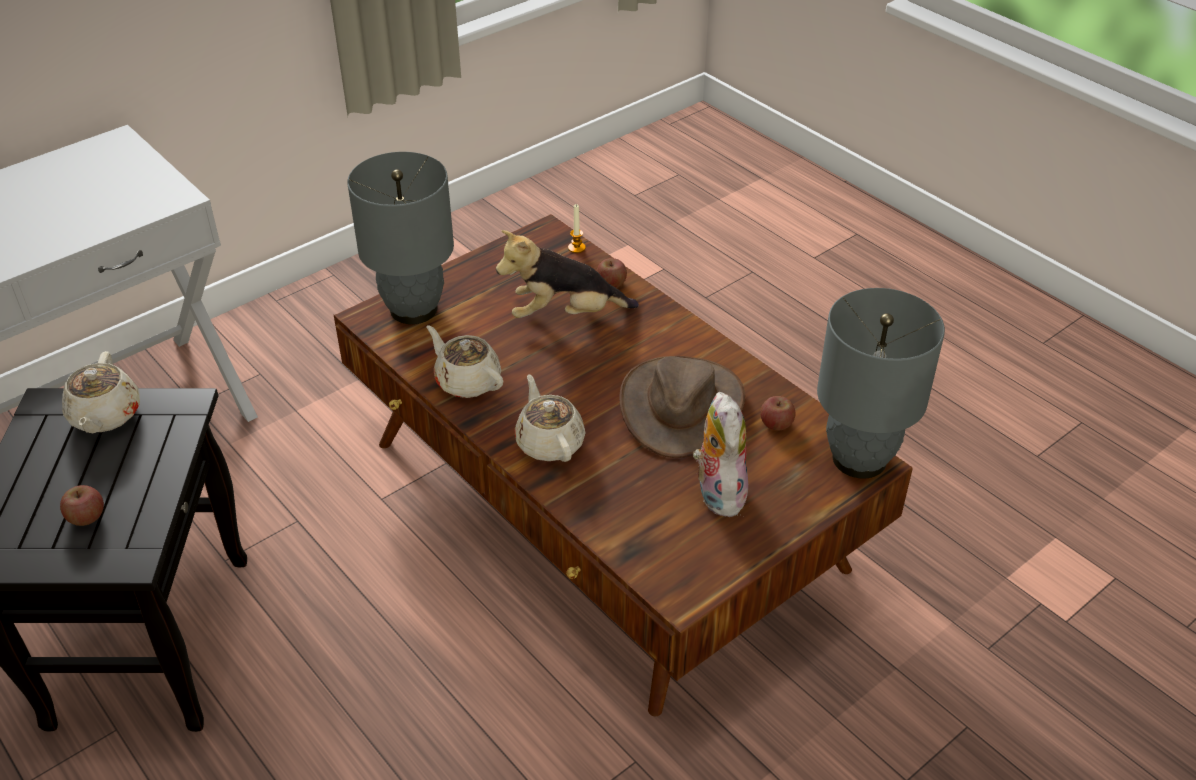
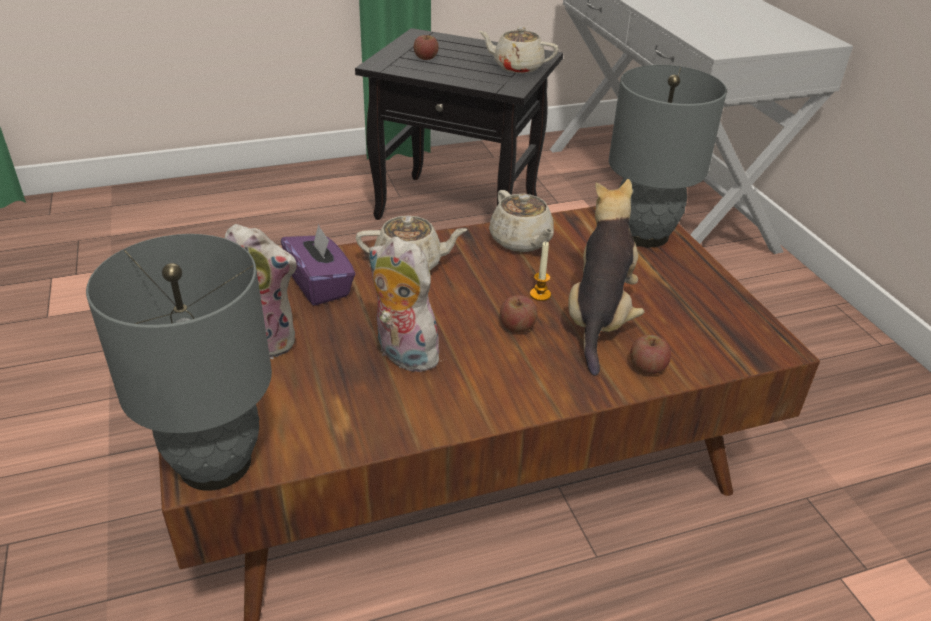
camera: 110 degrees right, 5 degrees down
(467, 381) = (521, 241): beige teapot -> beige teapot turned 90 degrees clockwise
(576, 248) = (733, 360): candle -> candle (540, 295)
(620, 490) = (320, 285): none -> purple tissue box
(681, 406) = (402, 354): brown hat -> plush toy
(776, 424) = (323, 416): apple -> apple (517, 326)

